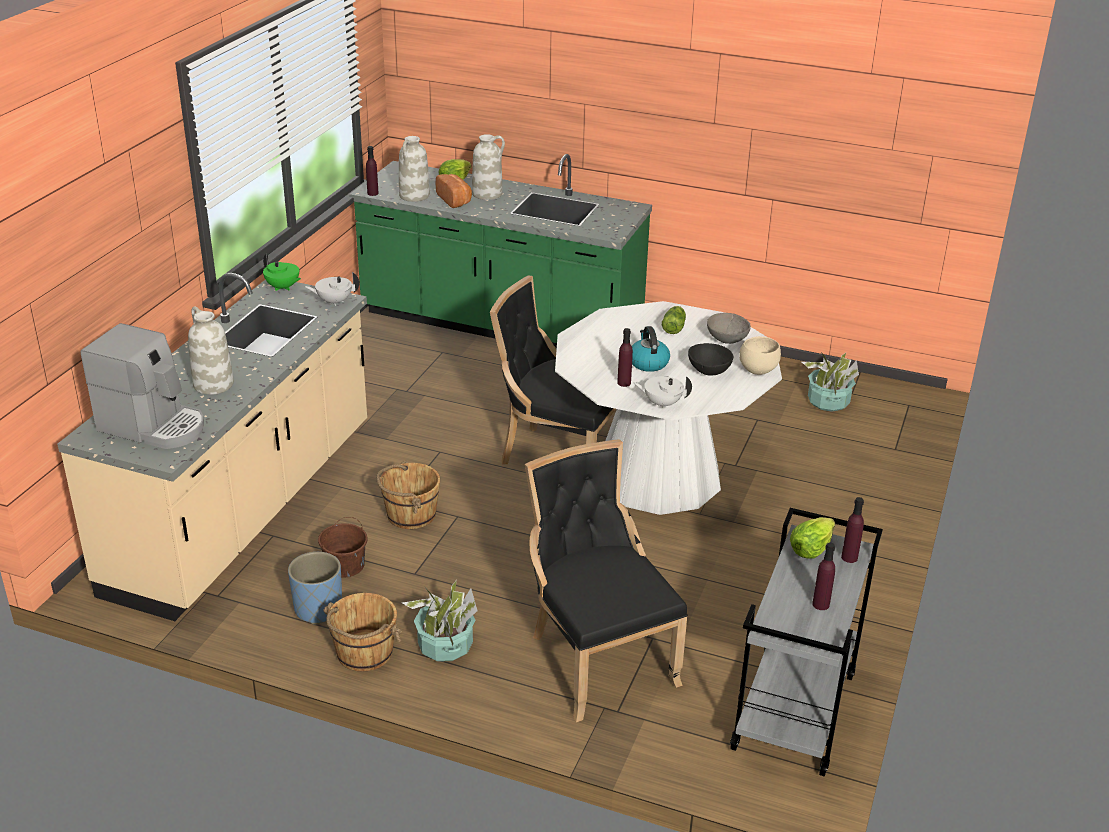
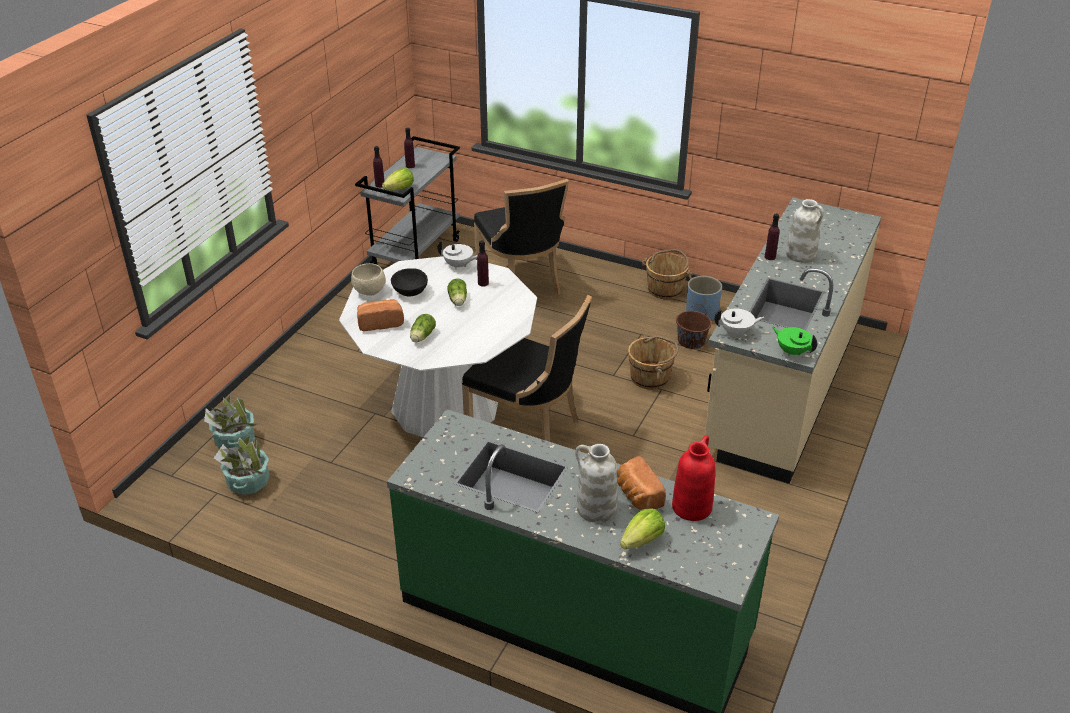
camera: 175 degrees left, 5 degrees up
(154, 426) = (824, 225): coffee machine -> none
(372, 193) = (748, 514): purple bottle -> purple bottle (770, 257)
(414, 196) = (691, 506): white vase -> red vase
(445, 646) = (615, 291): potted plant -> potted plant (235, 440)
(648, 363) = (458, 301): kettle -> lettuce
(726, 339) = (380, 322): grey bowl -> bread

